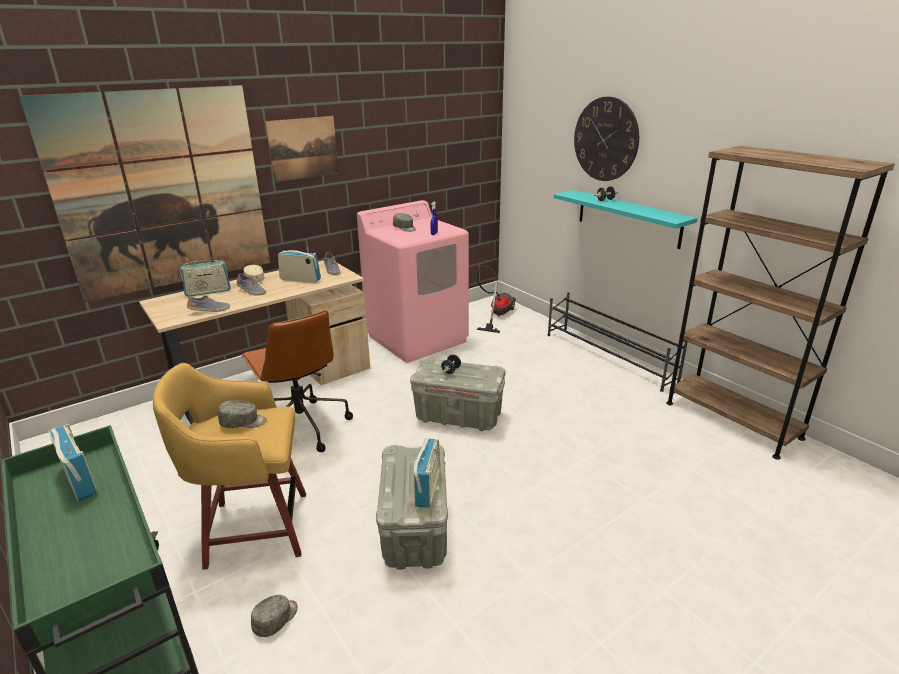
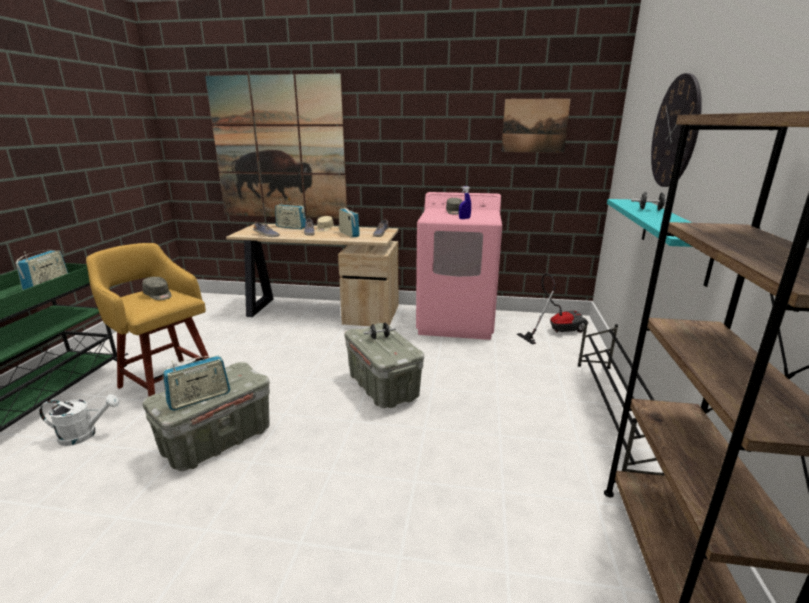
camera: 45 degrees right, 5 degrees down
(276, 619) = (84, 435): grey cap -> white watering can
(301, 427) = (287, 342): brown office chair -> none
(303, 148) = (386, 129): picture -> picture (534, 126)

